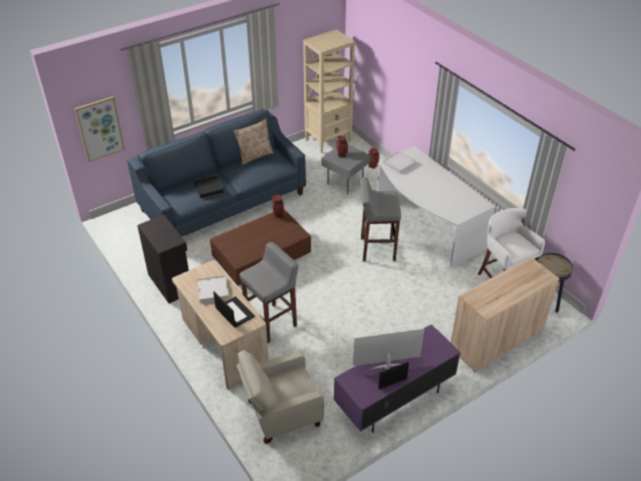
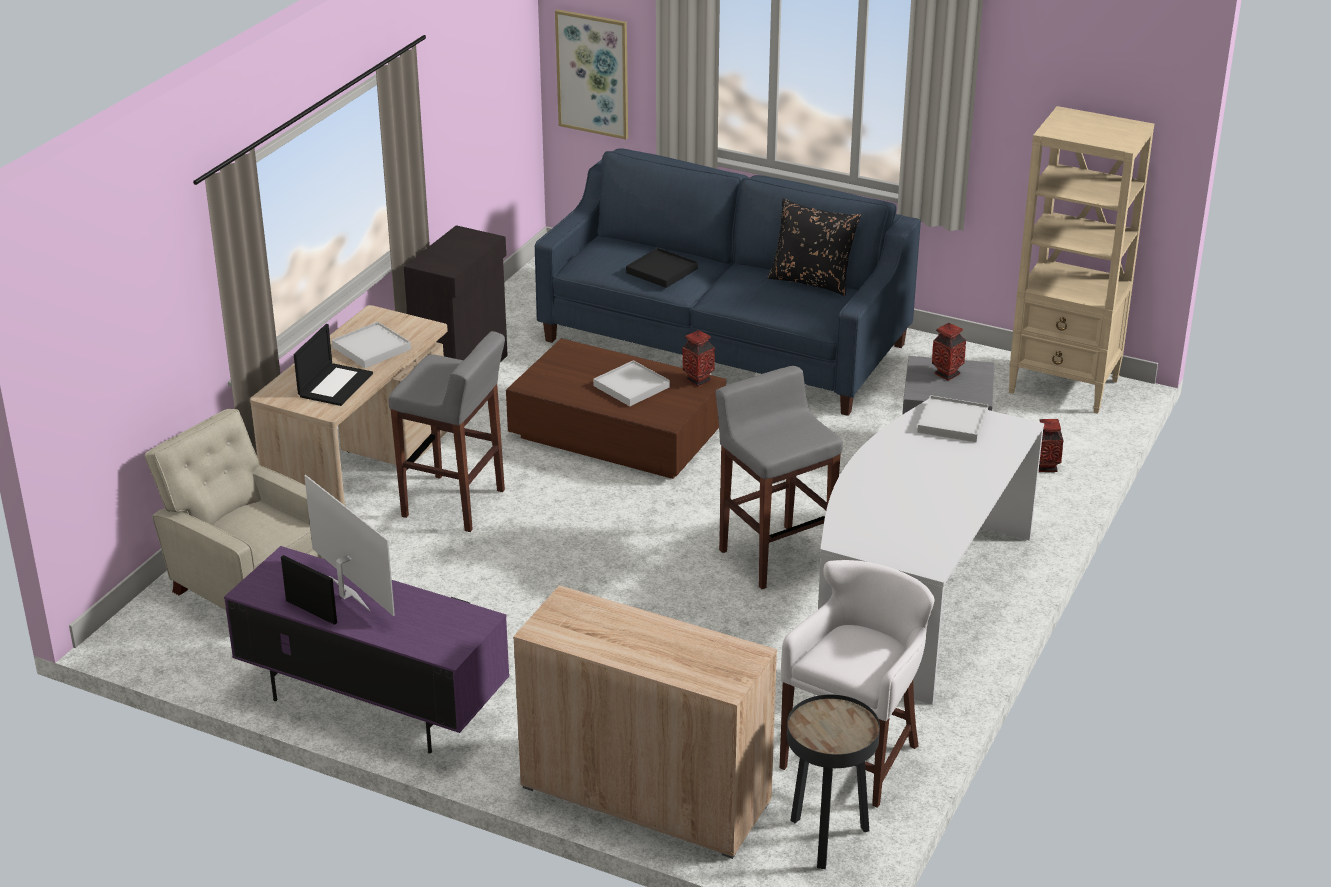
camera: 60 degrees right, 10 degrees down
(255, 155) = (812, 281): beige pillow -> black pillow
(266, 234) = (631, 386): none -> white tray

